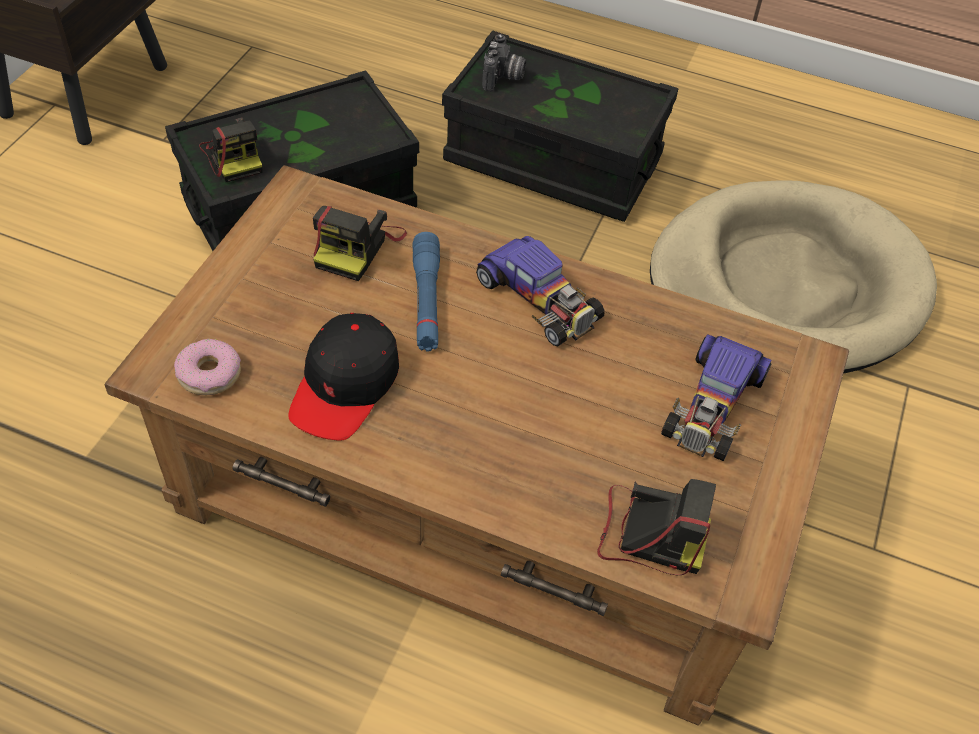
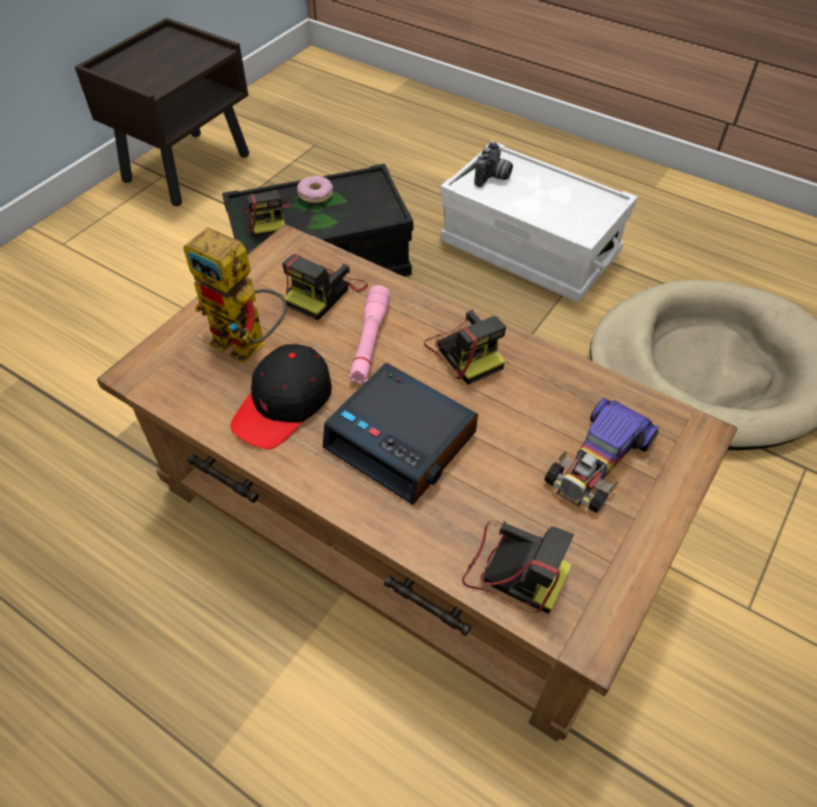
camera: 15 degrees right, 0 degrees up
(209, 374) = (178, 381): donut -> donut (315, 194)
(284, 320) = (250, 345): none -> toy robot
(426, 300) = (369, 342): blue flashlight -> pink flashlight
(494, 410) = (402, 441): none -> alarm clock
(539, 299) = (465, 351): toy car -> camera
(553, 160) = (529, 249): black storage box -> white storage box

